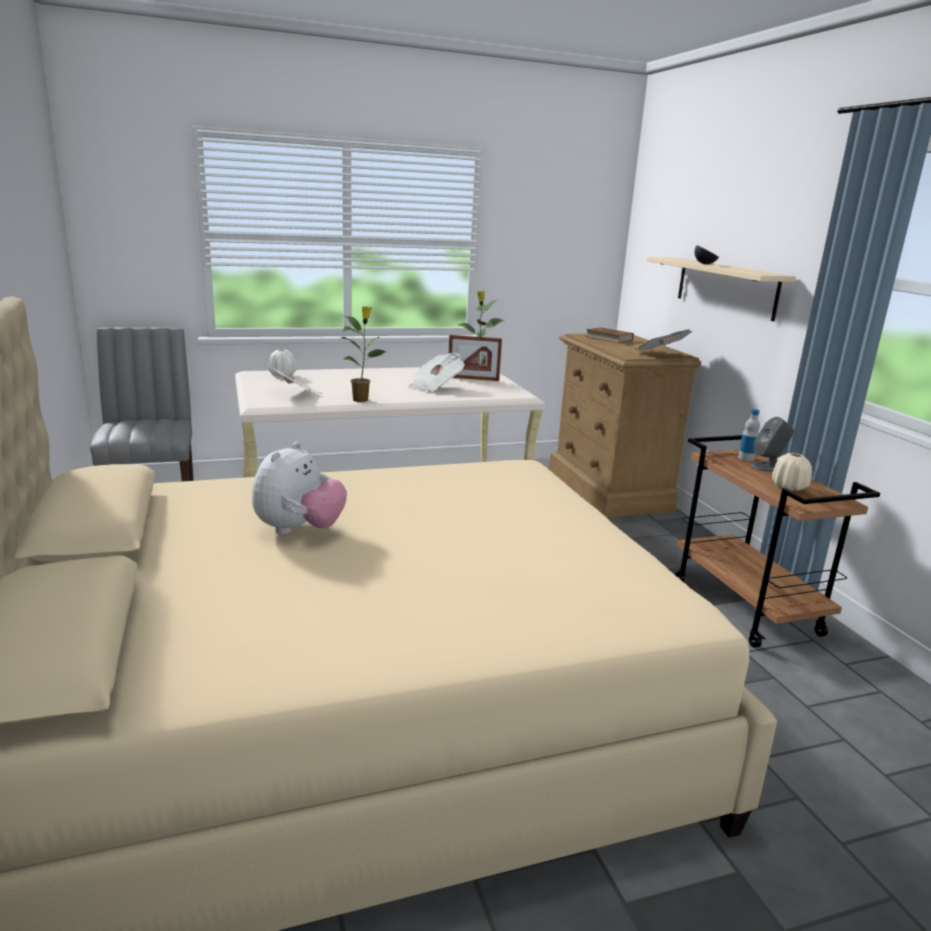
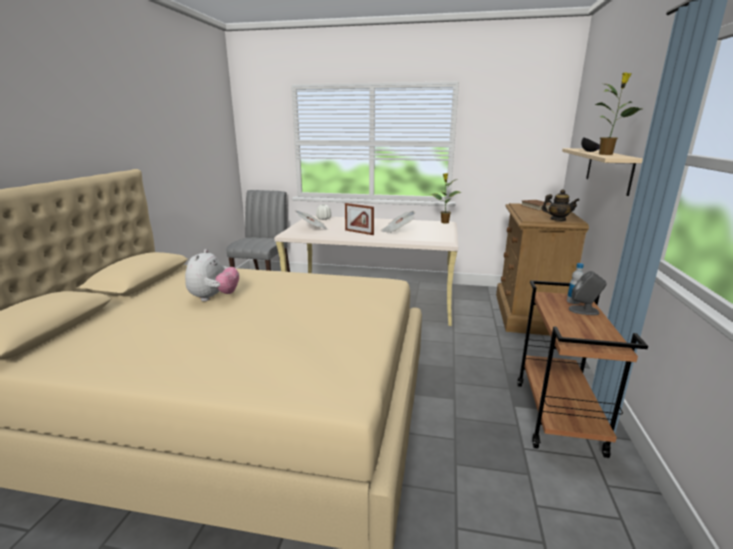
camera: 30 degrees right, 0 degrees up
(299, 530) = (214, 298): plush toy -> plush toy turned 45 degrees counterclockwise
(361, 400) = (343, 234): potted plant -> potted plant (606, 154)
(473, 379) = (429, 228): picture frame -> picture frame (359, 232)
(660, 355) = (557, 220): newspaper -> teapot
(788, 487) = (579, 328): beige vase -> none

